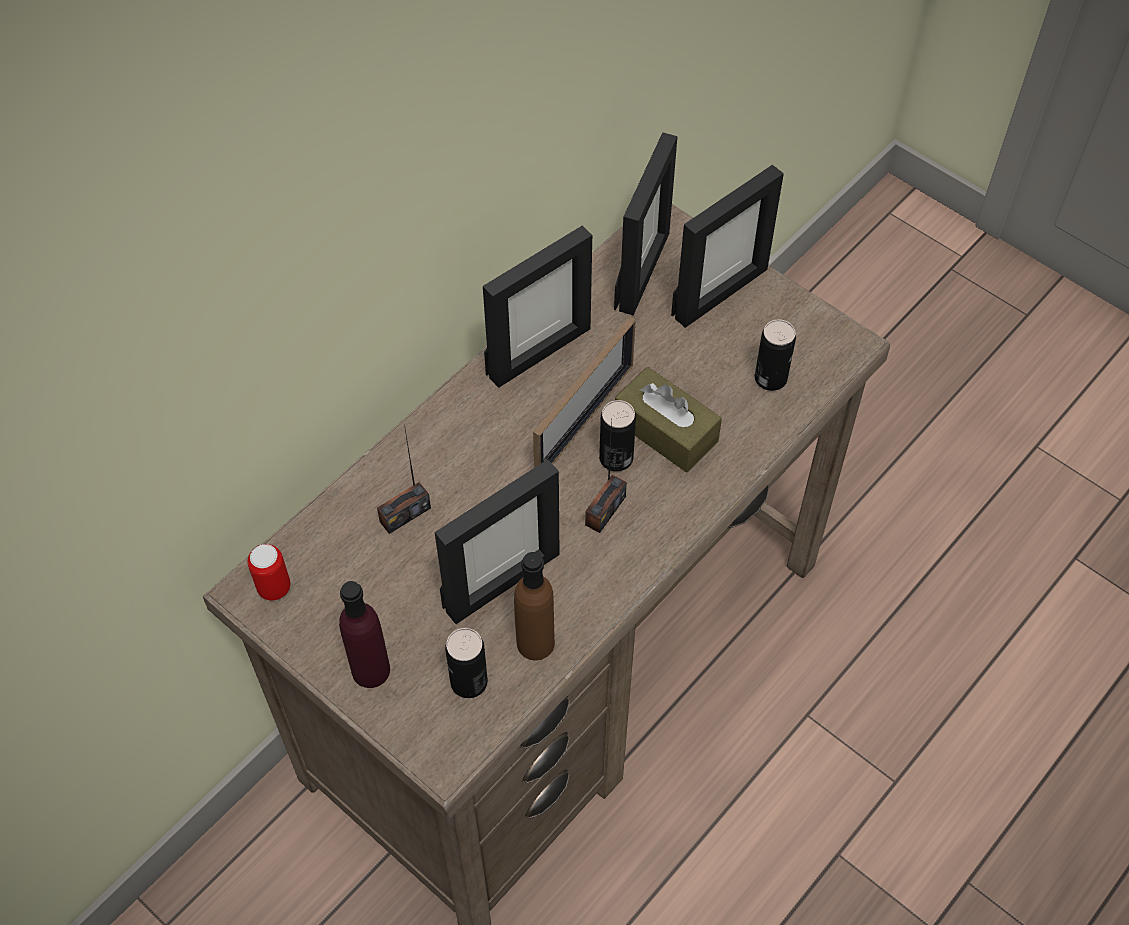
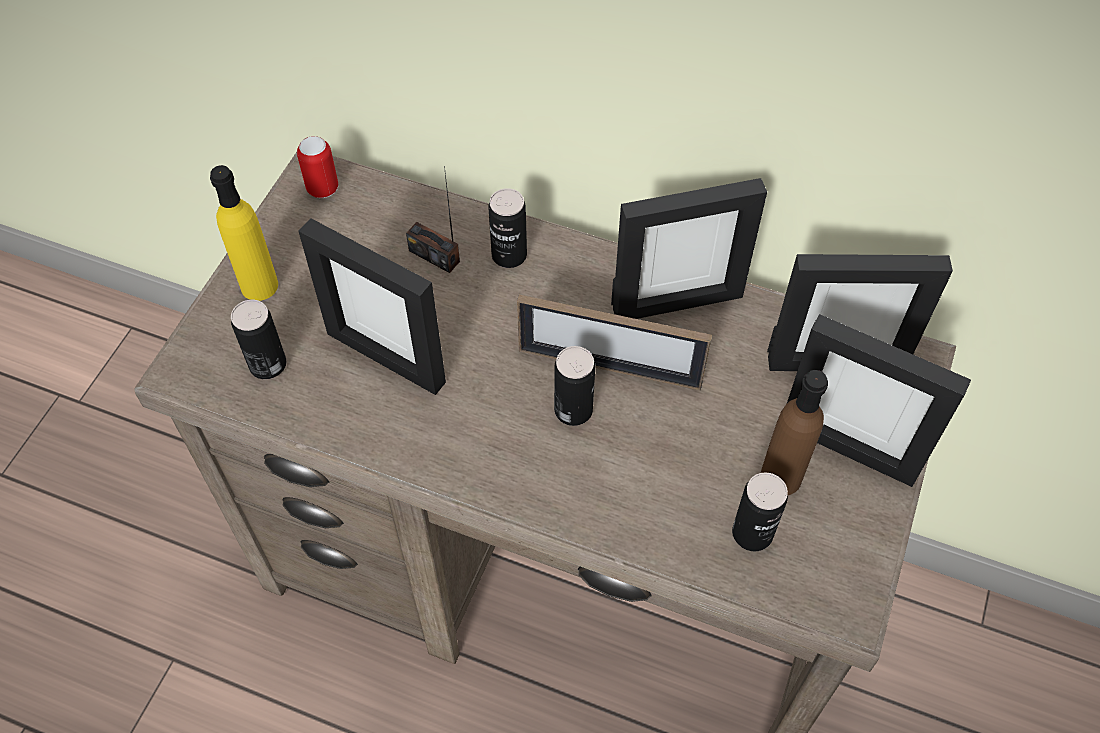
camera: 70 degrees right, 0 degrees up
(371, 670) = (259, 285): purple bottle -> yellow bottle
(432, 456) = (509, 255): none -> can
(535, 643) = (326, 405): brown bottle -> brown bottle (781, 477)
(538, 351) = (677, 301): picture frame -> picture frame turned 45 degrees counterclockwise
(605, 510) = (503, 419): radio -> none
(665, 431) = (629, 446): brown tissue box -> none

